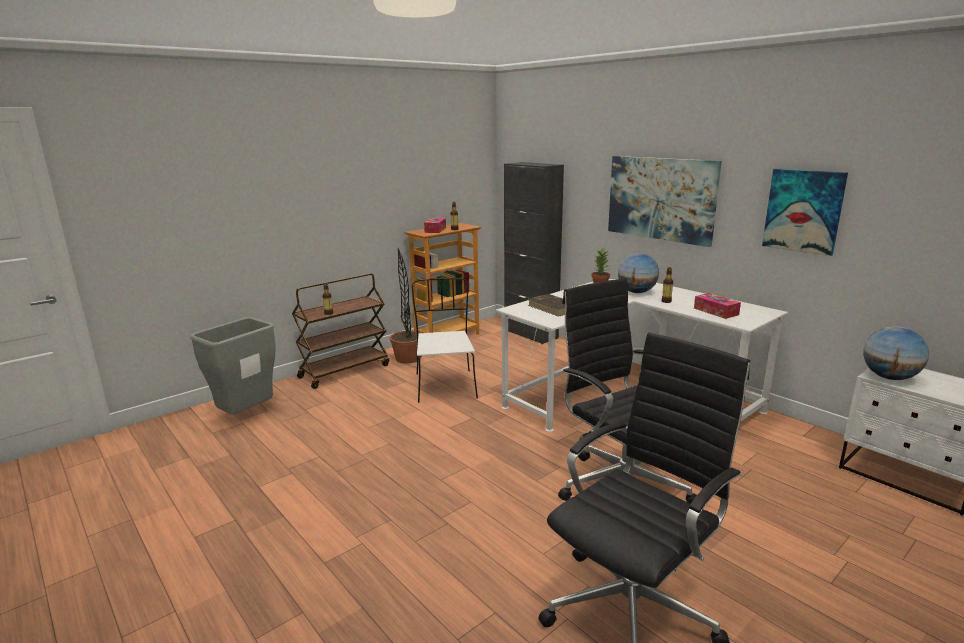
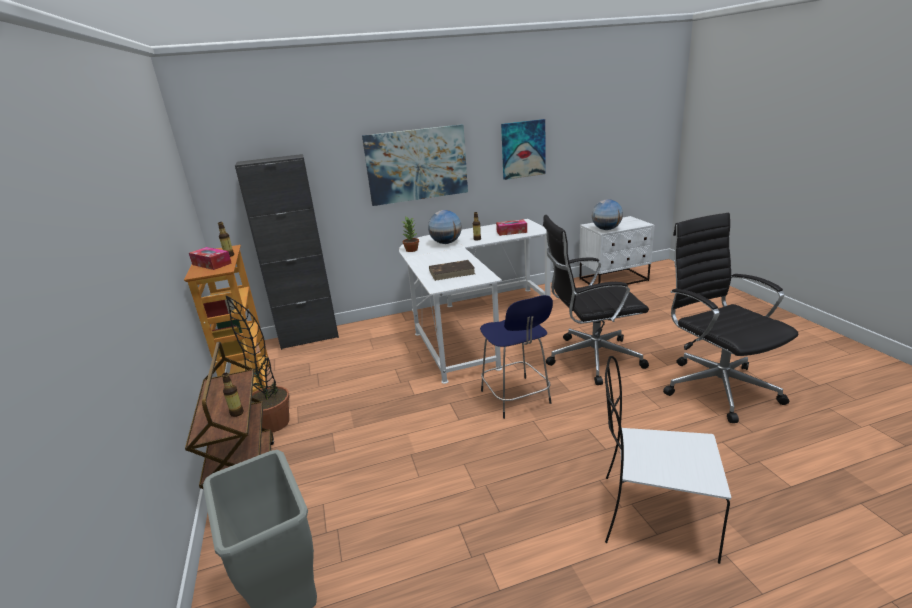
camera: 65 degrees left, 5 degrees up
(445, 385) = (368, 407): white chair -> white chair (653, 516)
(500, 450) = (516, 398): none -> blue stool

